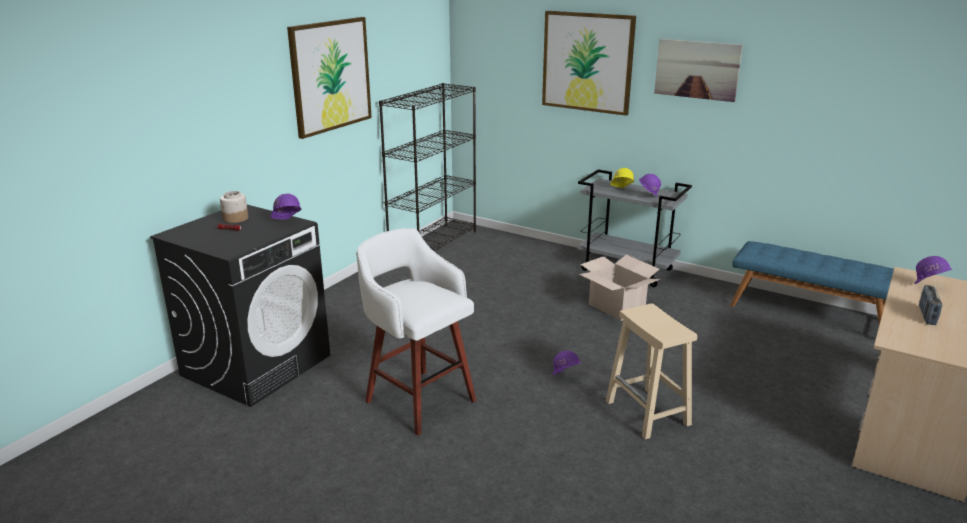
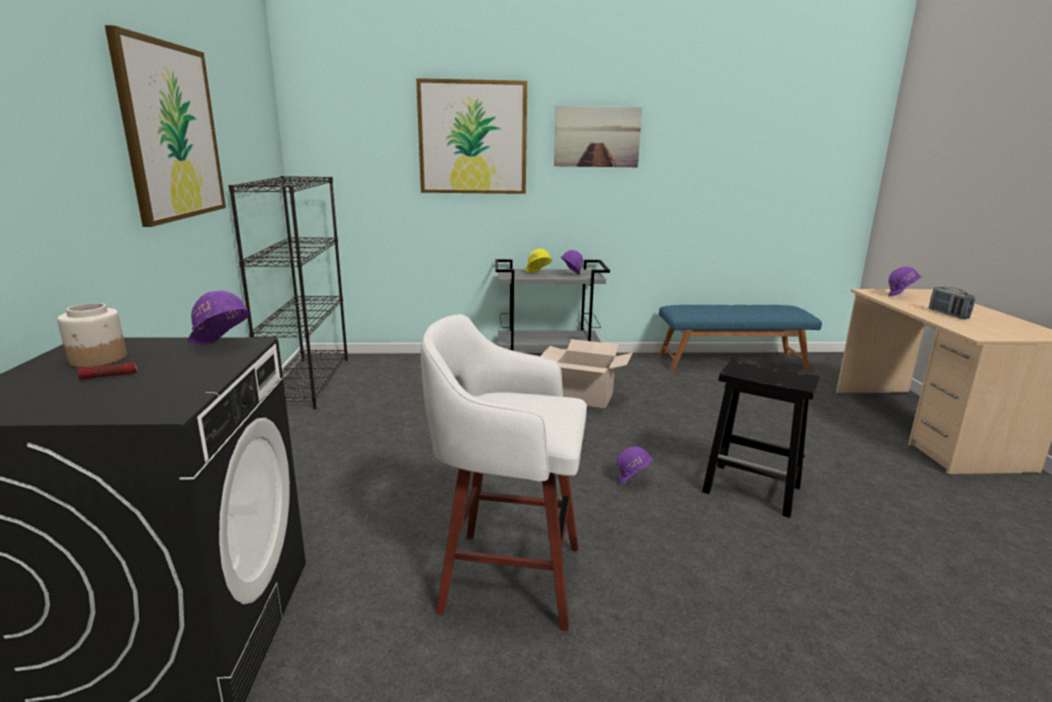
camera: 35 degrees left, 5 degrees down
(648, 413) = (753, 489): beige stool -> black stool

